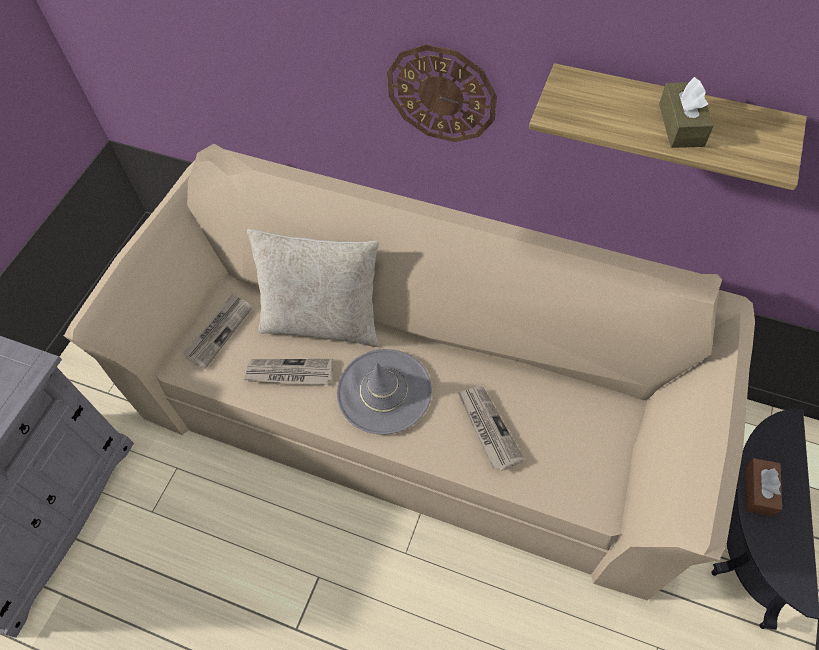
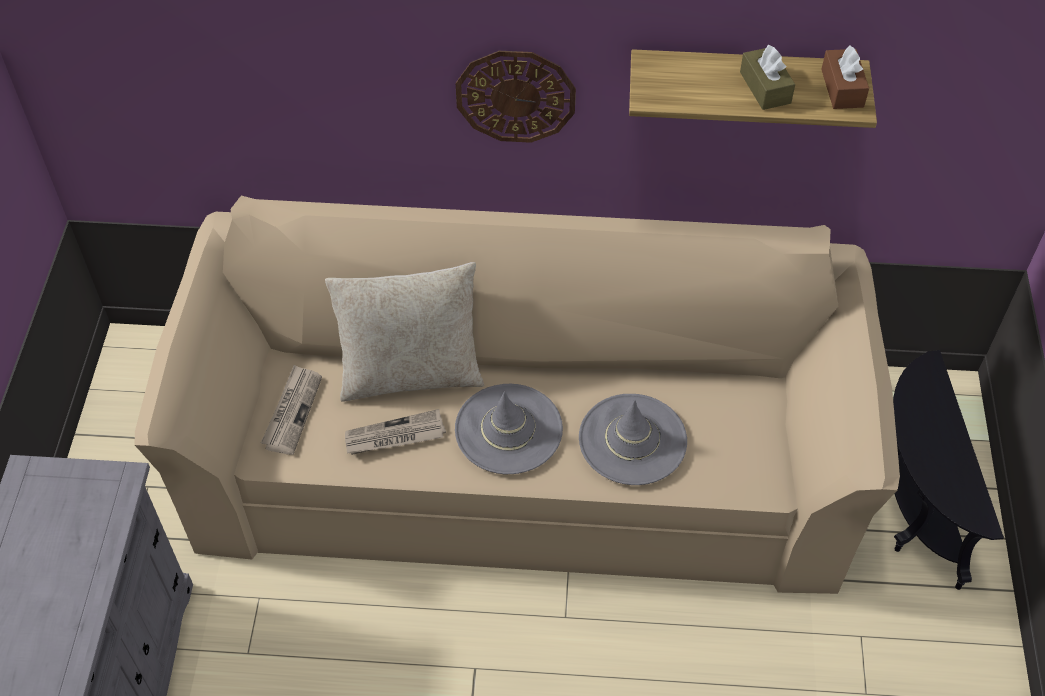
camera: 20 degrees left, 5 degrees down
(488, 428) = (632, 440): newspaper -> grey hat
(759, 490) = (918, 436): brown tissue box -> brown tissue box (842, 88)

